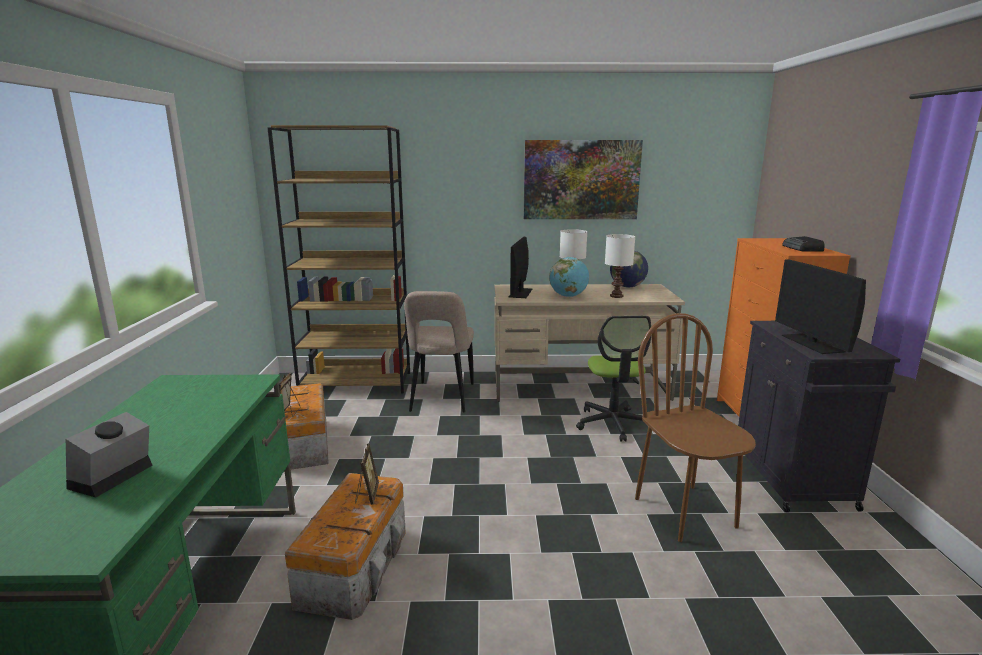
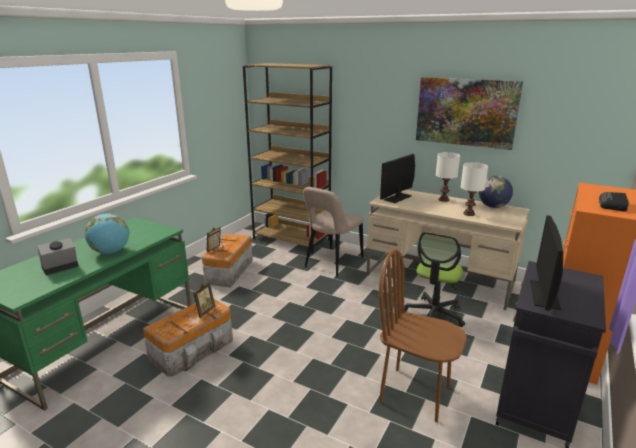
camera: 30 degrees right, 5 degrees up
(568, 296) = (429, 207): globe -> globe (111, 252)
(685, 512) = (415, 394): brown chair -> brown chair turned 75 degrees counterclockwise

